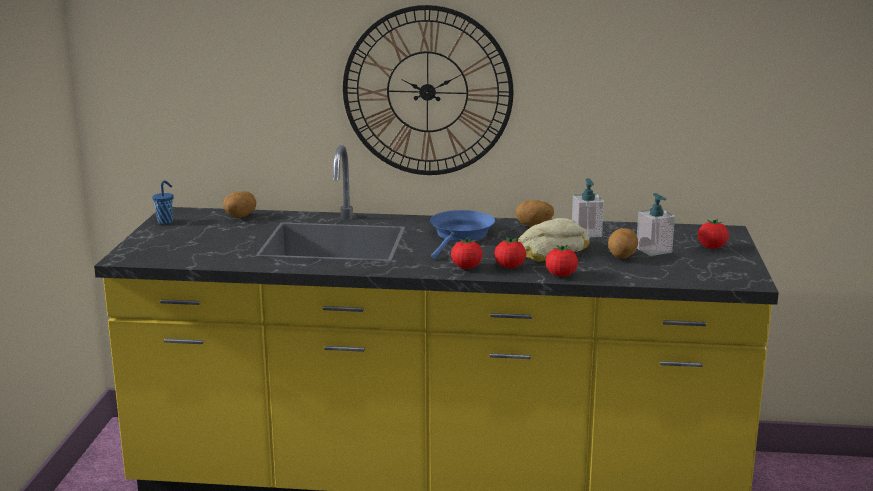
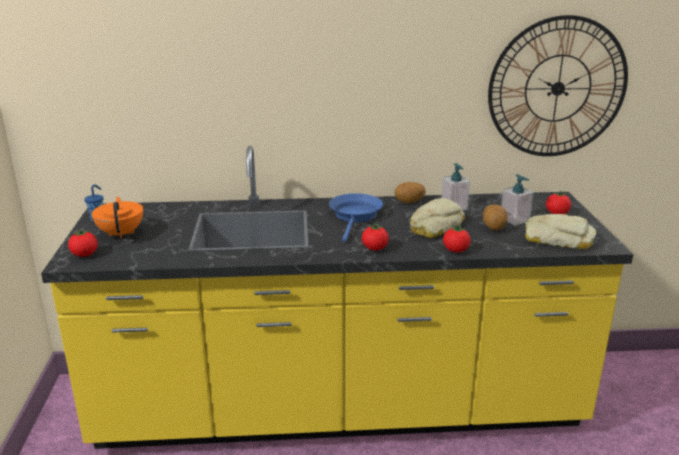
camera: 10 degrees left, 5 degrees up
(187, 236) = (121, 233): none -> orange teapot
(240, 216) = (162, 210): potato -> none
(427, 92) = (317, 96): wall clock -> wall clock (557, 88)
(509, 267) = (410, 245): tomato -> tomato (84, 255)
(694, 272) = (558, 239): none -> bread

